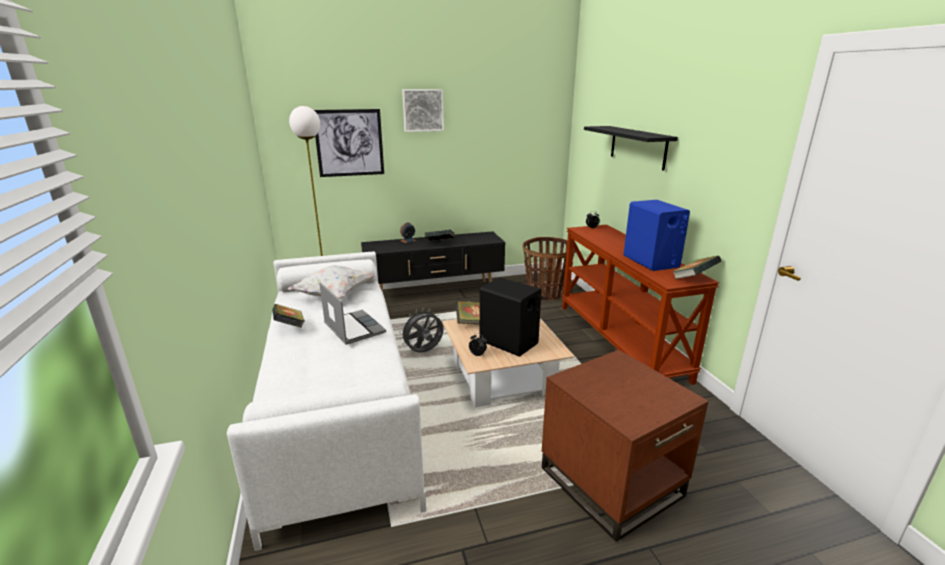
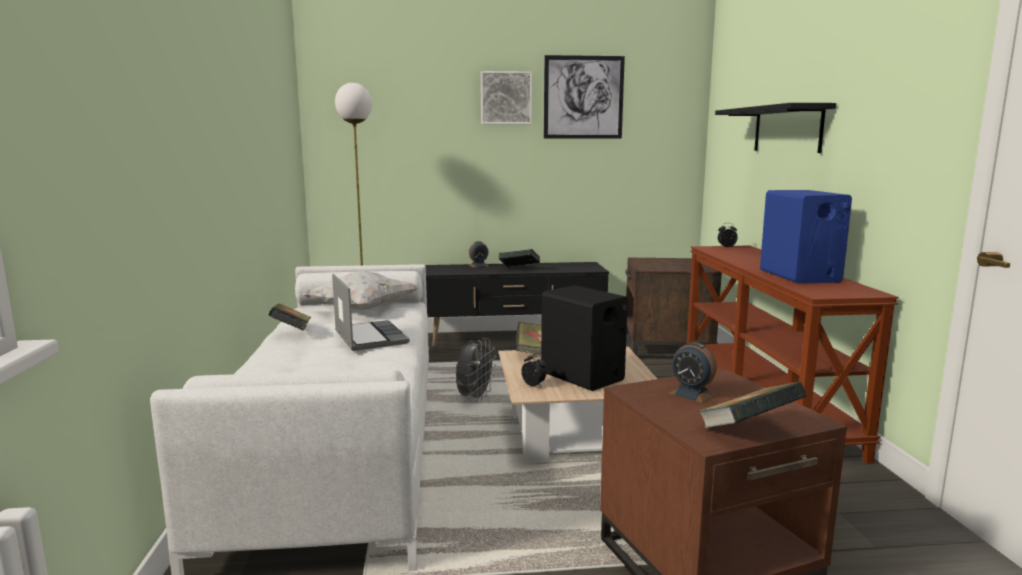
camera: 10 degrees right, 10 degrees down
(349, 143) = (411, 136): picture -> picture (583, 97)
(424, 352) = (474, 398): grey fan -> grey fan turned 135 degrees clockwise
(546, 293) = (667, 347): basket -> brown side table
(606, 379) = (692, 394): none -> alarm clock
(694, 279) = (859, 292): book -> book (748, 431)

